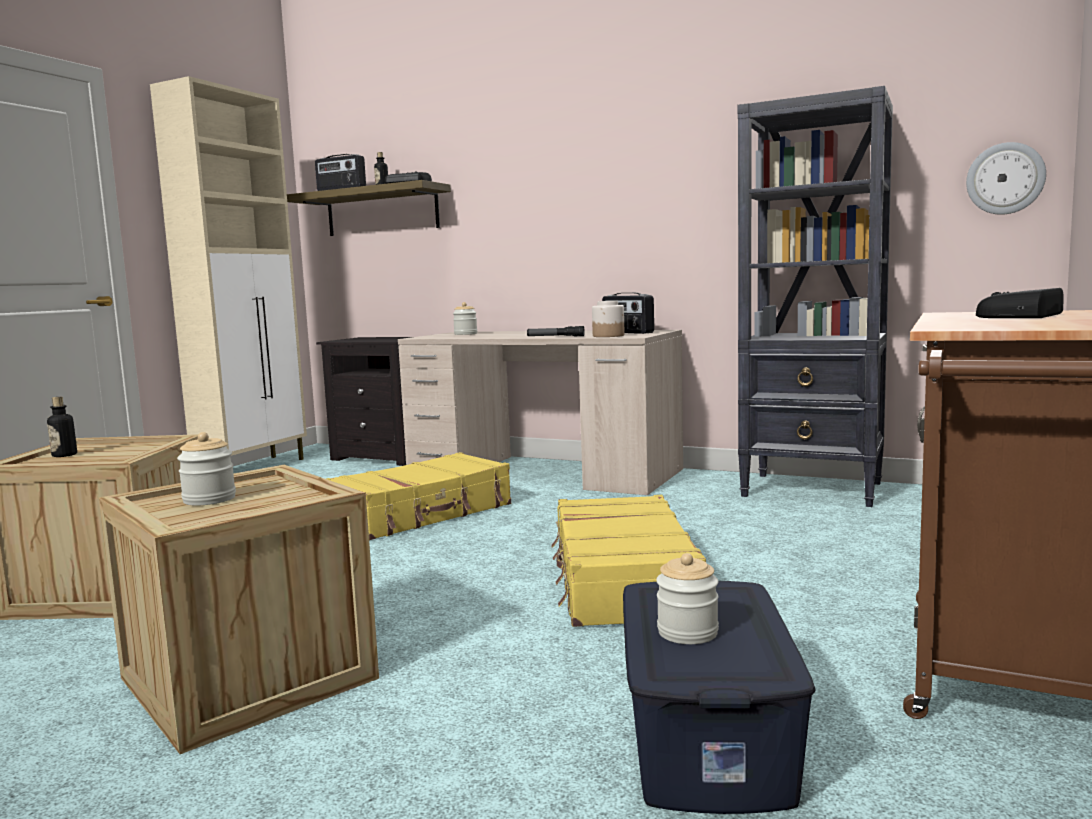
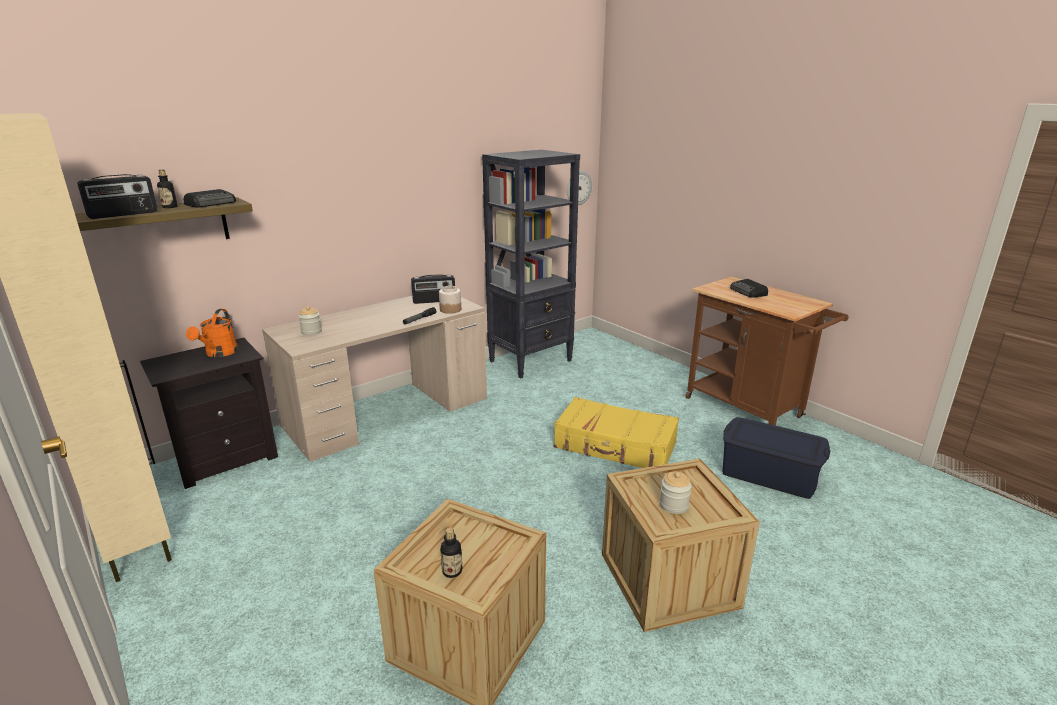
camera: 65 degrees left, 15 degrees up
(392, 338) = (219, 353): none -> orange watering can
(422, 514) = (431, 476): yellow suitcase -> none
(687, 632) = (779, 443): jar -> none

